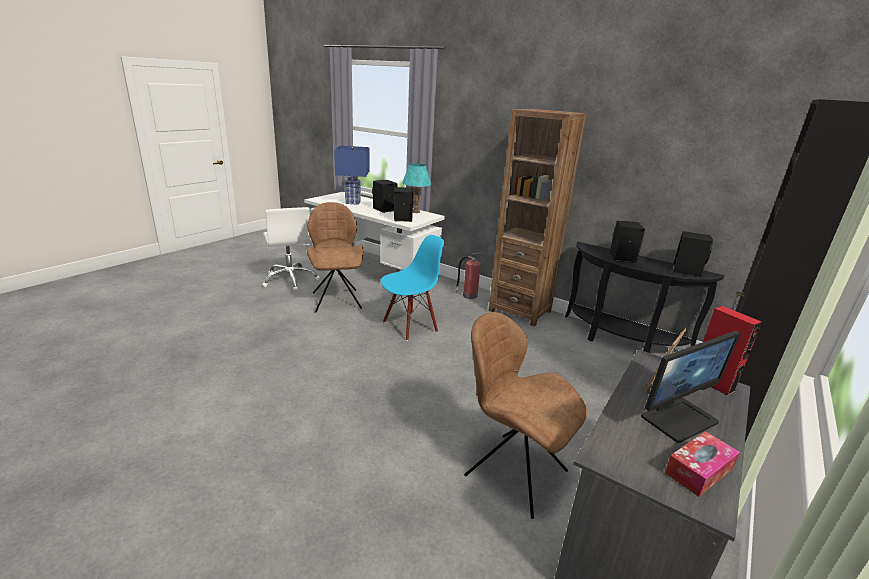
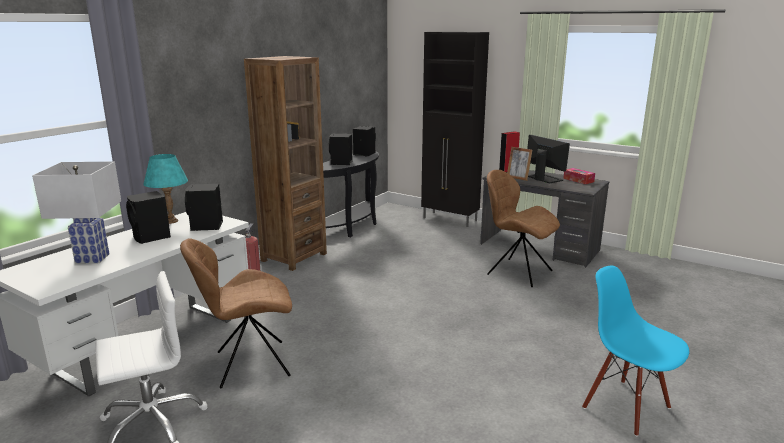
camera: 90 degrees left, 5 degrees down
(353, 202) = (91, 259): blue table lamp -> white table lamp
(410, 326) = (328, 309): blue chair -> blue chair (626, 407)
(512, 471) = (517, 272): brown chair -> brown chair turned 90 degrees clockwise

